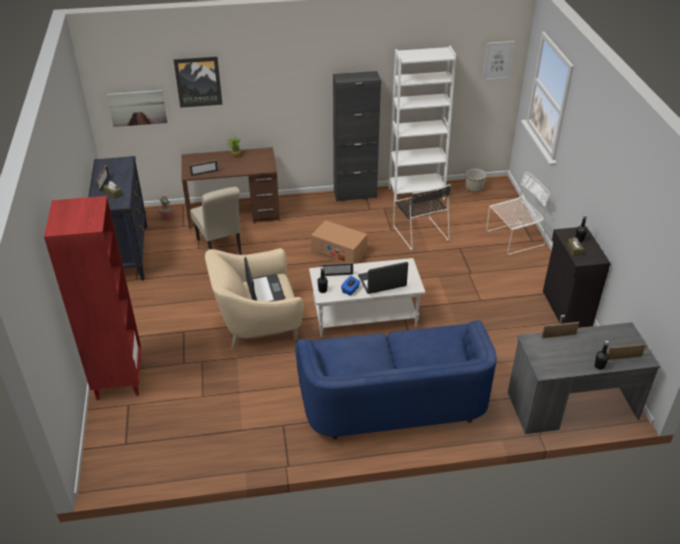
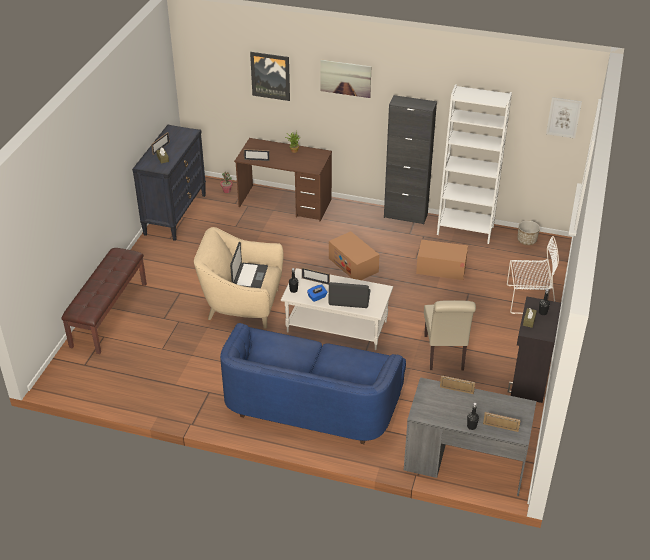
camera: 25 degrees right, 0 degrees up
(118, 378) = (108, 314): red bookcase -> brown bench
(137, 108) = (216, 87): picture -> picture (345, 78)
(221, 250) = (253, 233): beige chair -> beige chair (445, 355)
(420, 232) = (441, 268): black chair -> cardboard box

